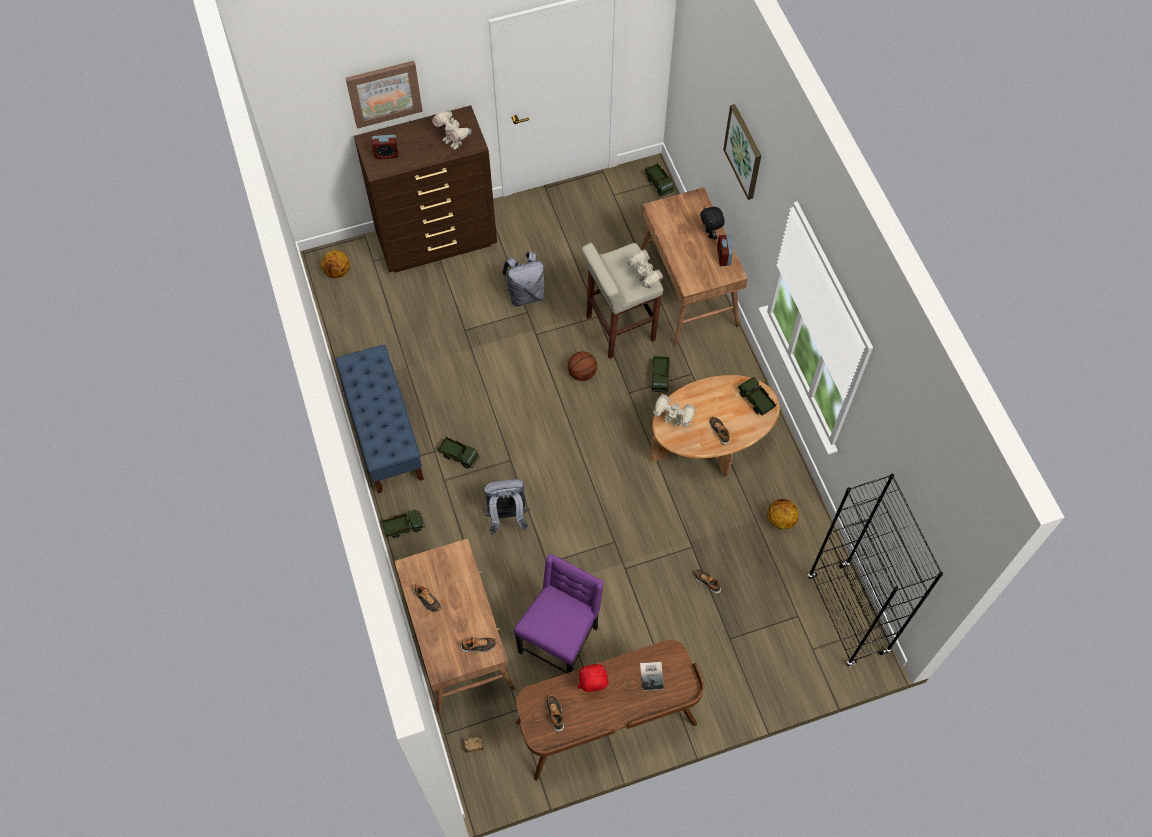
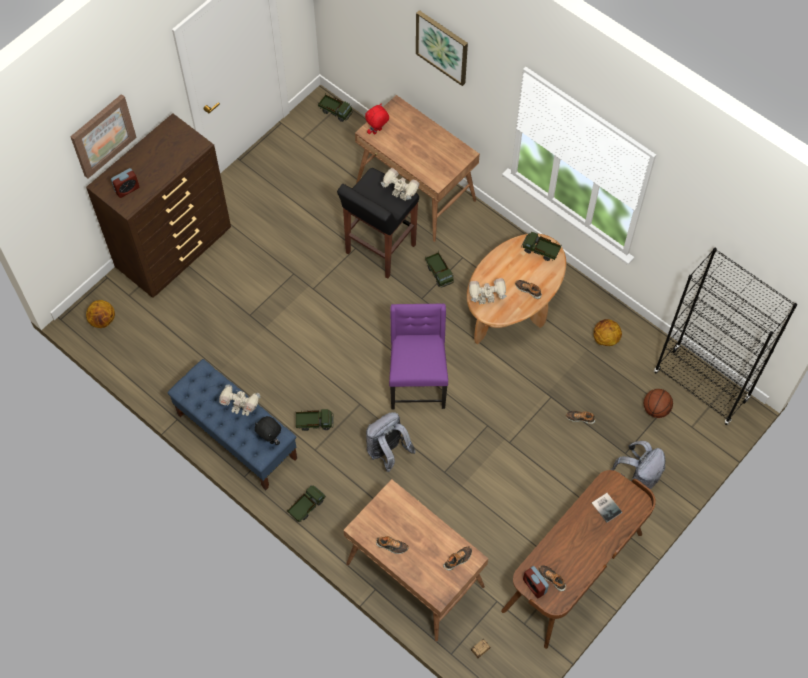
camera: 30 degrees left, 0 degrees up
(453, 142) = (179, 151): toy robot -> toy robot (241, 408)
(525, 294) = (282, 259): grey backpack -> grey backpack (636, 479)
(560, 639) = (494, 526): purple chair -> purple chair (417, 383)
(582, 373) = (373, 301): basketball -> basketball (655, 409)
(592, 687) = (567, 541): red plush toy -> red plush toy (377, 131)
(619, 329) = (380, 249): beige stool -> black stool
(710, 234) = (426, 131): black plush toy -> black plush toy (270, 439)
(723, 257) = (449, 145): alarm clock -> alarm clock (534, 586)

